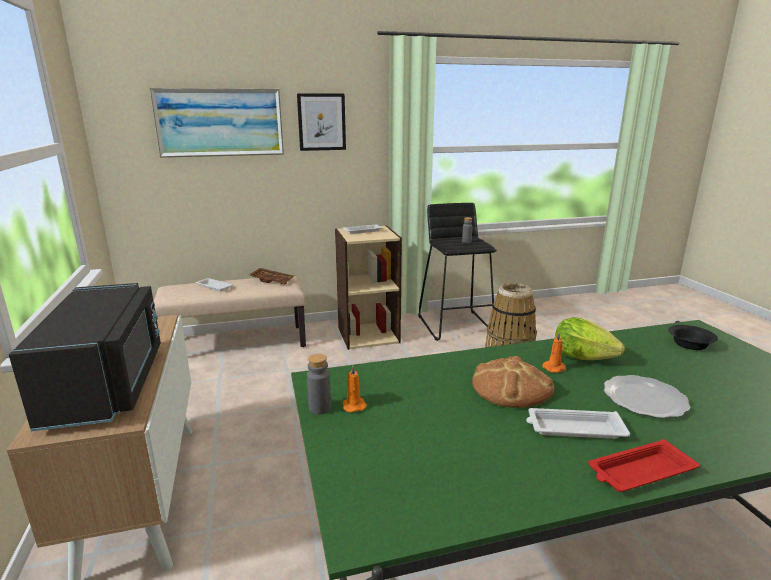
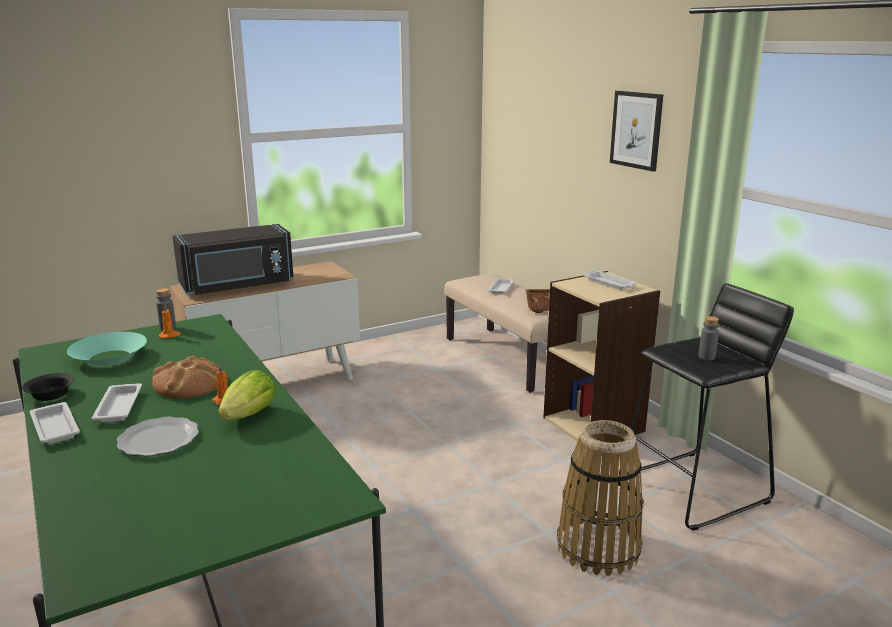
camera: 75 degrees right, 0 degrees up
(220, 122) = (554, 118): picture -> none
(416, 450) = (109, 357): none -> turquoise bowl
(639, 472) = (55, 427): red tray -> white tray
(688, 344) = (289, 483): black bowl -> black bowl (51, 394)

